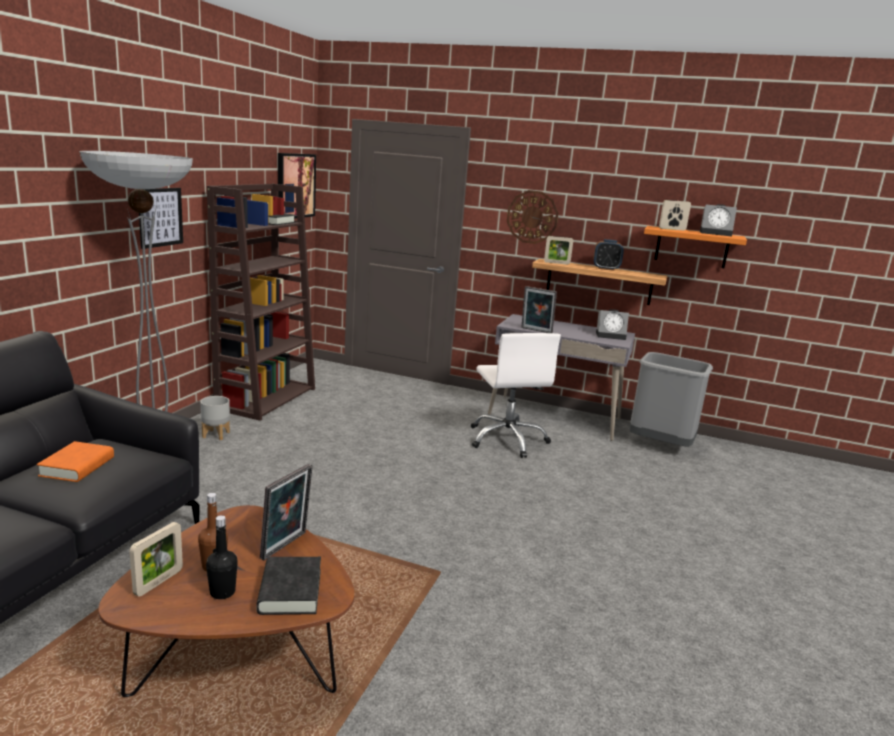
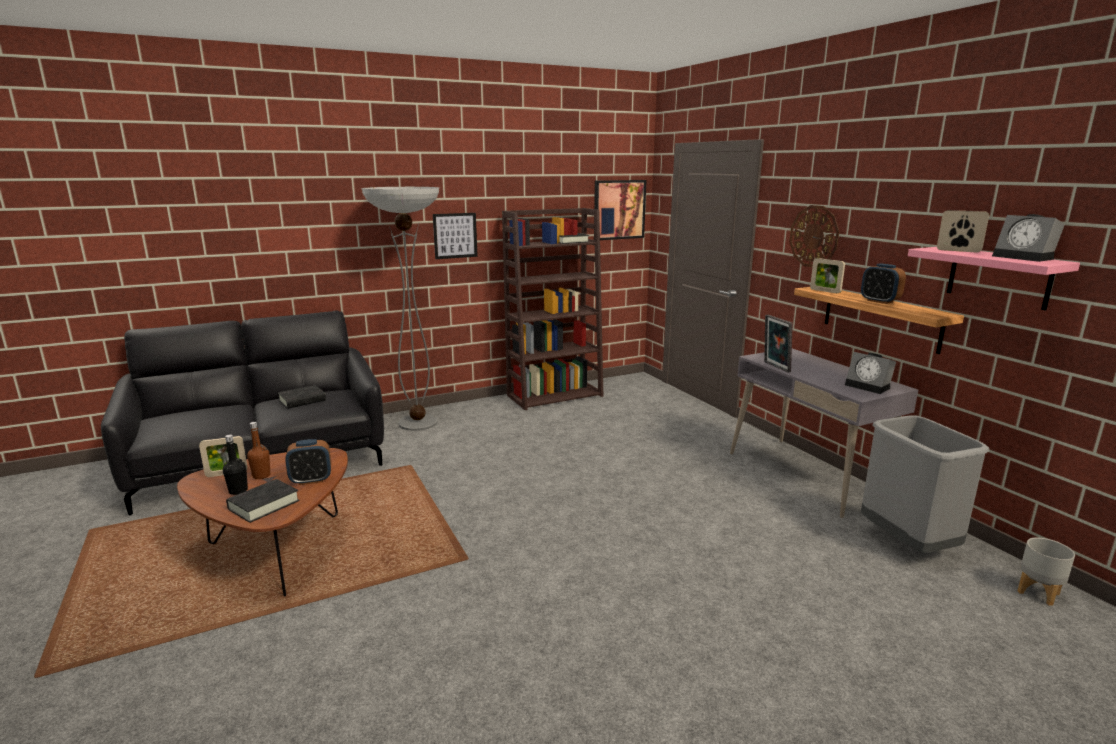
camera: 45 degrees right, 0 degrees up
(77, 467) = (302, 401): orange book -> black book
(216, 434) = (481, 413): grey planter -> grey planter (1038, 592)
(286, 546) = (311, 480): picture frame -> alarm clock
(507, 439) = (712, 480): white office chair -> none
(691, 247) = (998, 277): orange shelf -> pink shelf

